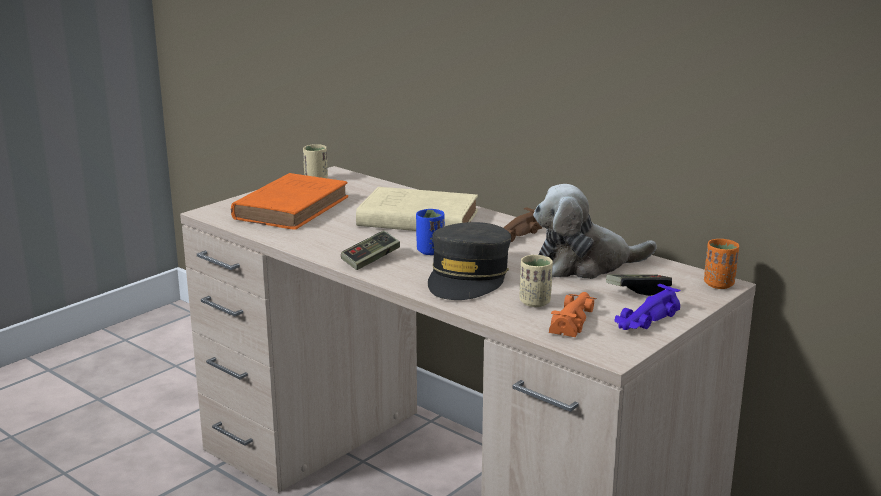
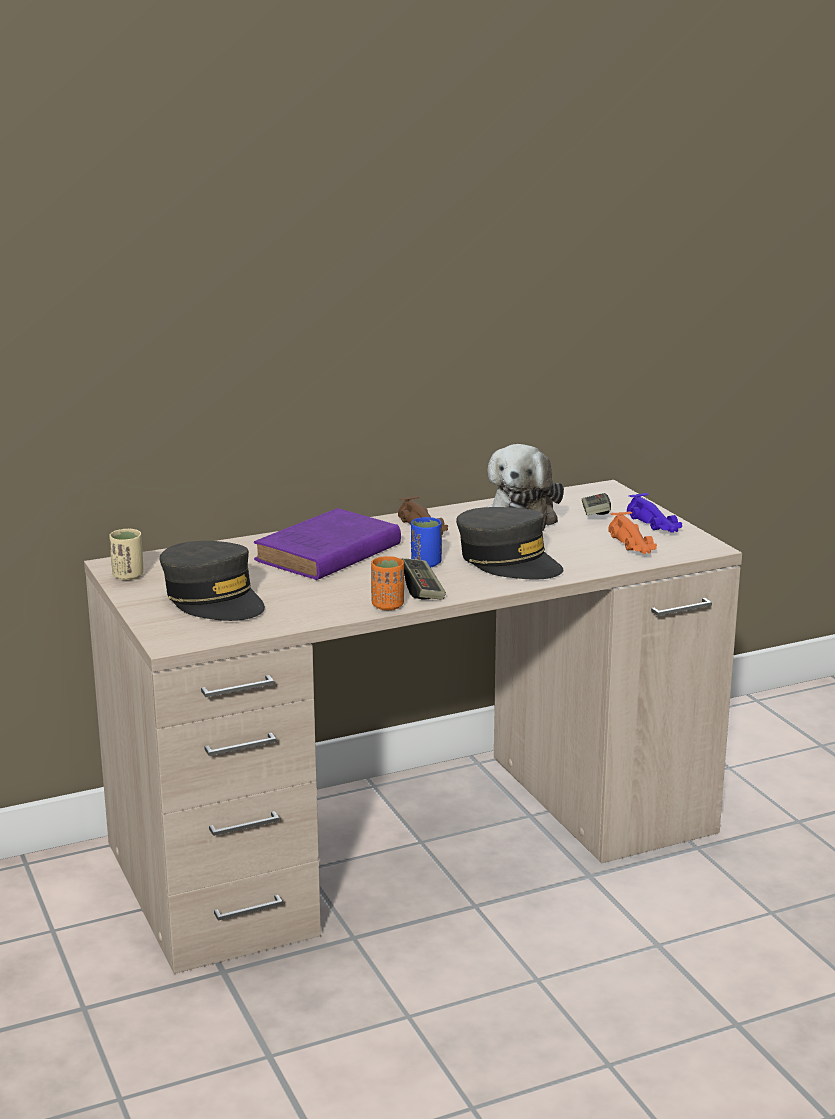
camera: 65 degrees left, 0 degrees up
(293, 207) = (214, 599): orange book -> grey cap
(414, 218) = (325, 554): beige book -> purple book
(535, 302) = (587, 550): beige cup -> none
(573, 319) = (632, 545): orange toy car -> orange toy car turned 150 degrees counterclockwise
(719, 284) = (606, 489): orange cup -> orange cup (387, 605)

